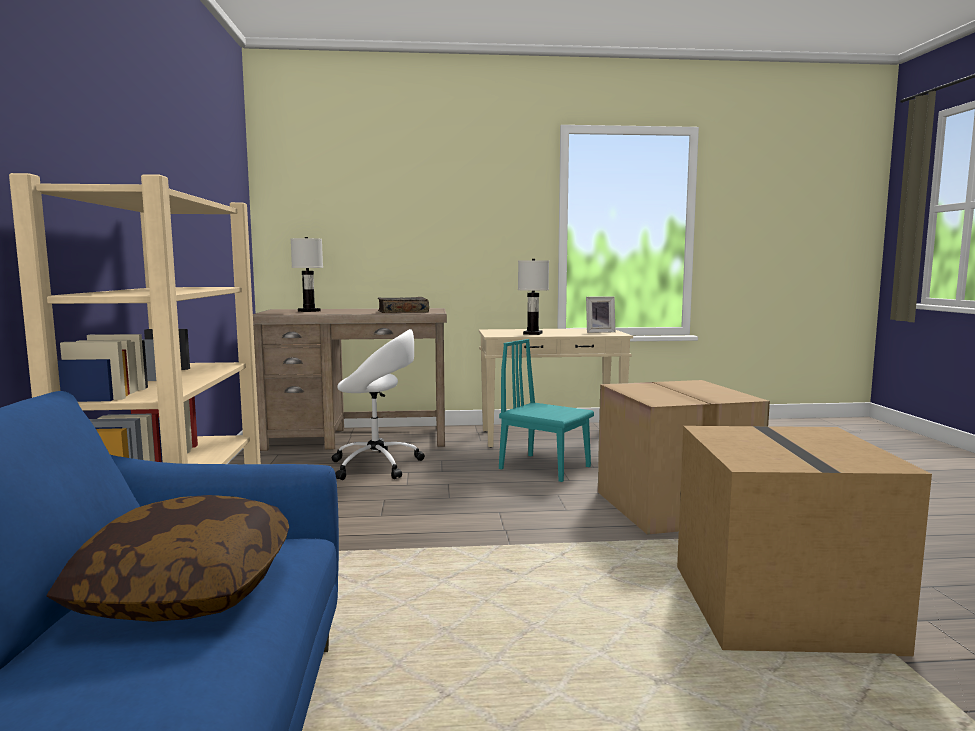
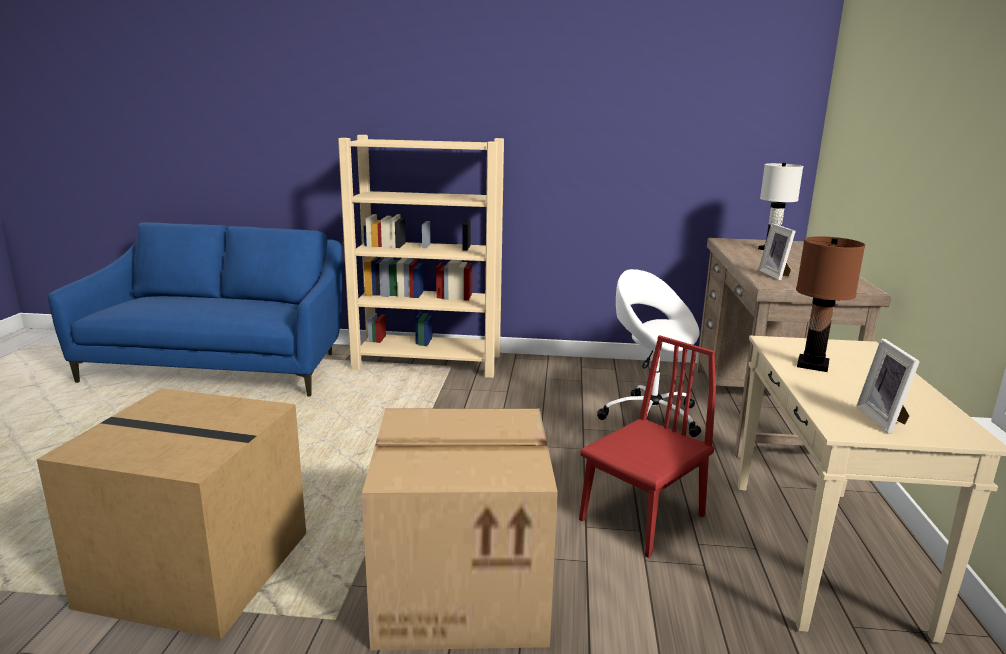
camera: 100 degrees right, 10 degrees up
(185, 590) = (239, 307): pillow -> none
(378, 465) = (649, 418): white office chair -> white office chair turned 105 degrees clockwise
(402, 312) = (776, 275): book -> picture frame
(532, 333) = (813, 365): white table lamp -> brown table lamp
(545, 467) = (642, 517): turquoise chair -> red chair

